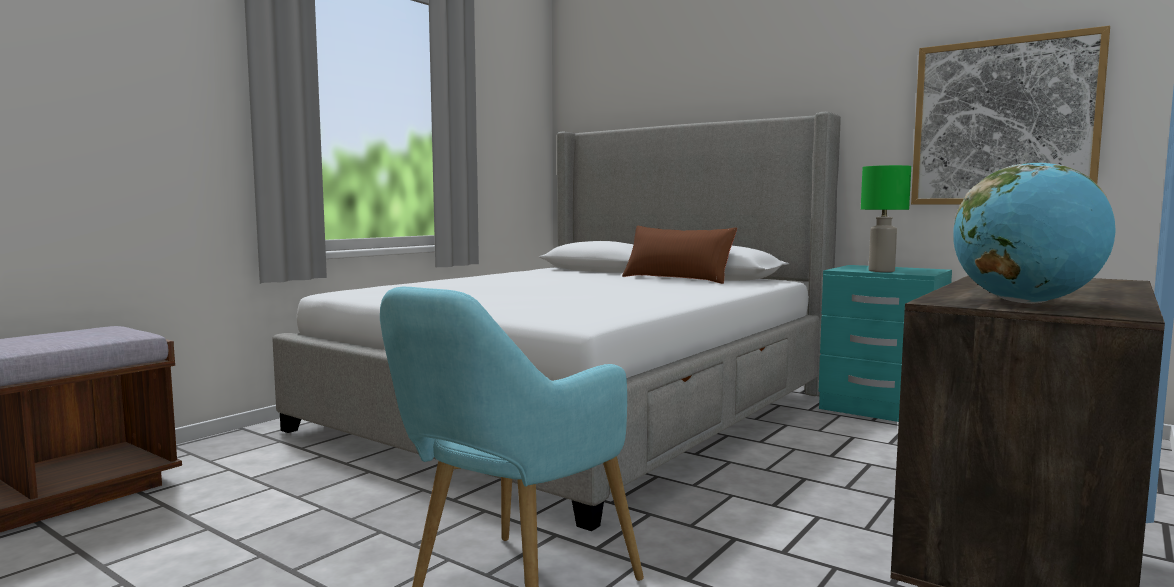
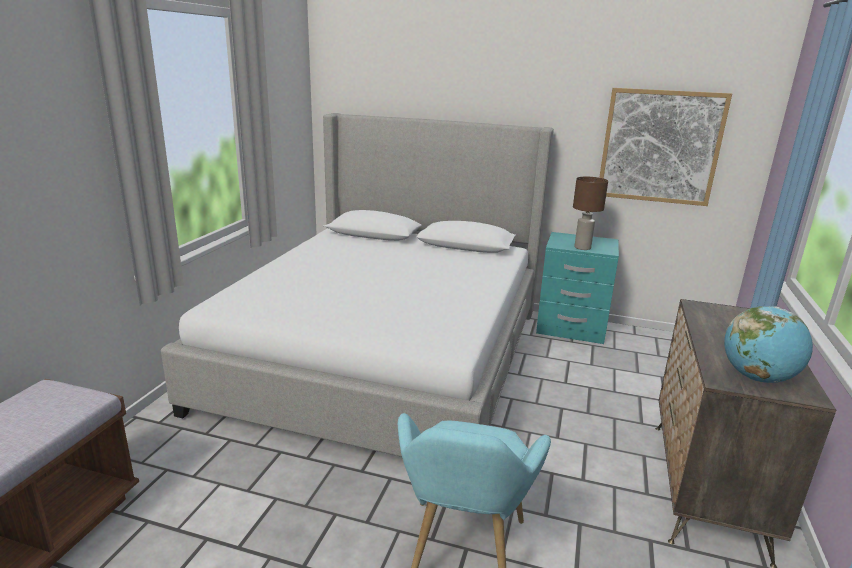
camera: 20 degrees left, 15 degrees up
(677, 279) = (443, 252): brown pillow -> none
(881, 271) = (582, 247): green table lamp -> brown table lamp

